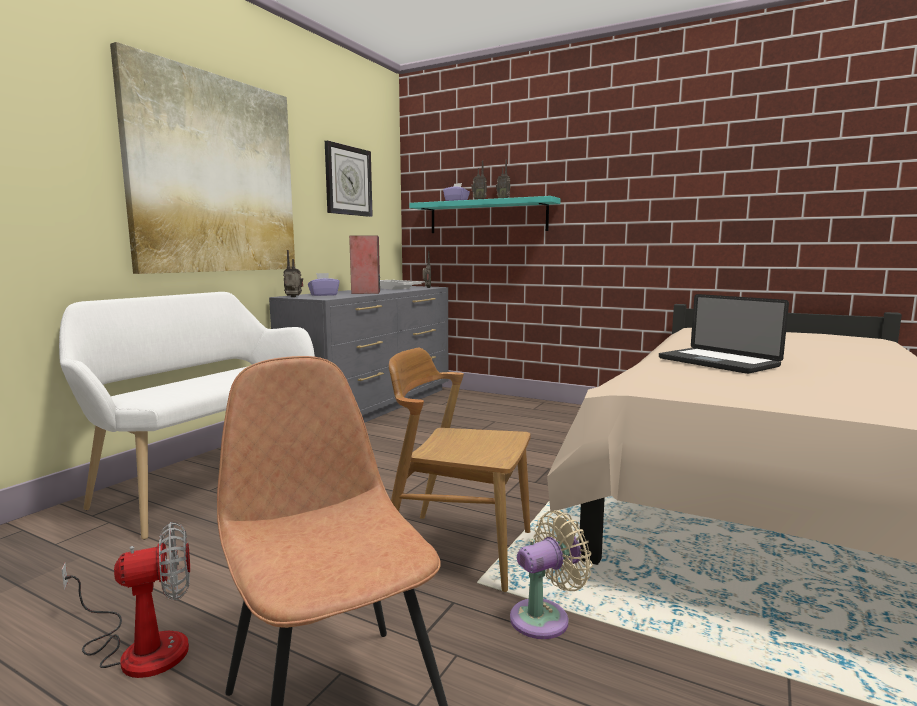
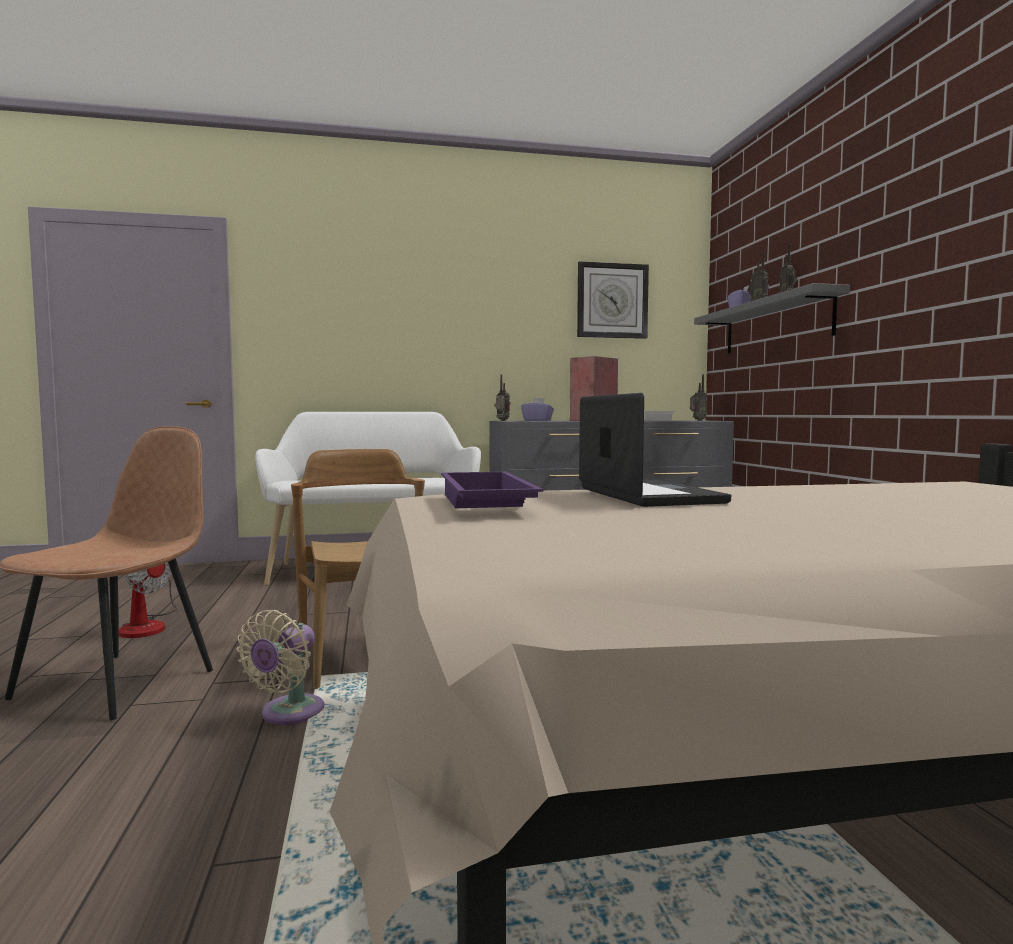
camera: 50 degrees right, 5 degrees down
(215, 175) = (439, 310): picture -> none
(487, 216) = (776, 325): turquoise shelf -> grey shelf
(545, 617) = (288, 714): beige fan -> beige fan turned 90 degrees clockwise
(717, 362) = (648, 495): laptop -> laptop turned 150 degrees clockwise
(728, 387) = (482, 504): none -> purple tray

